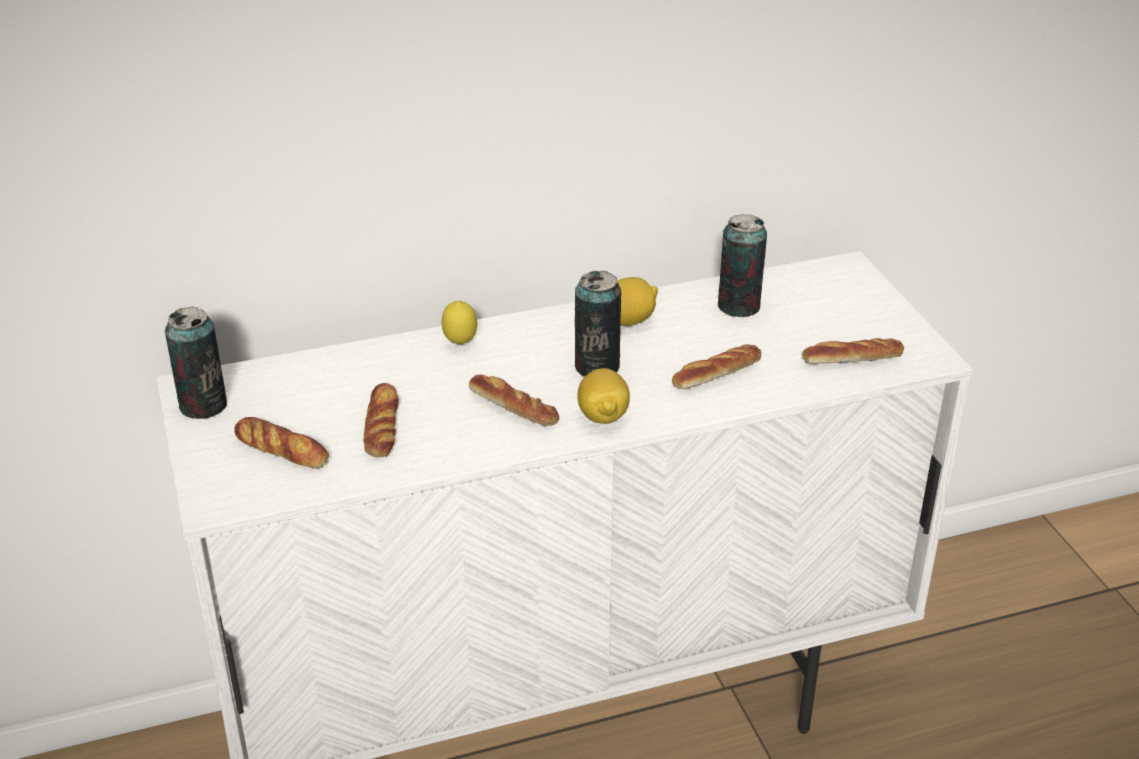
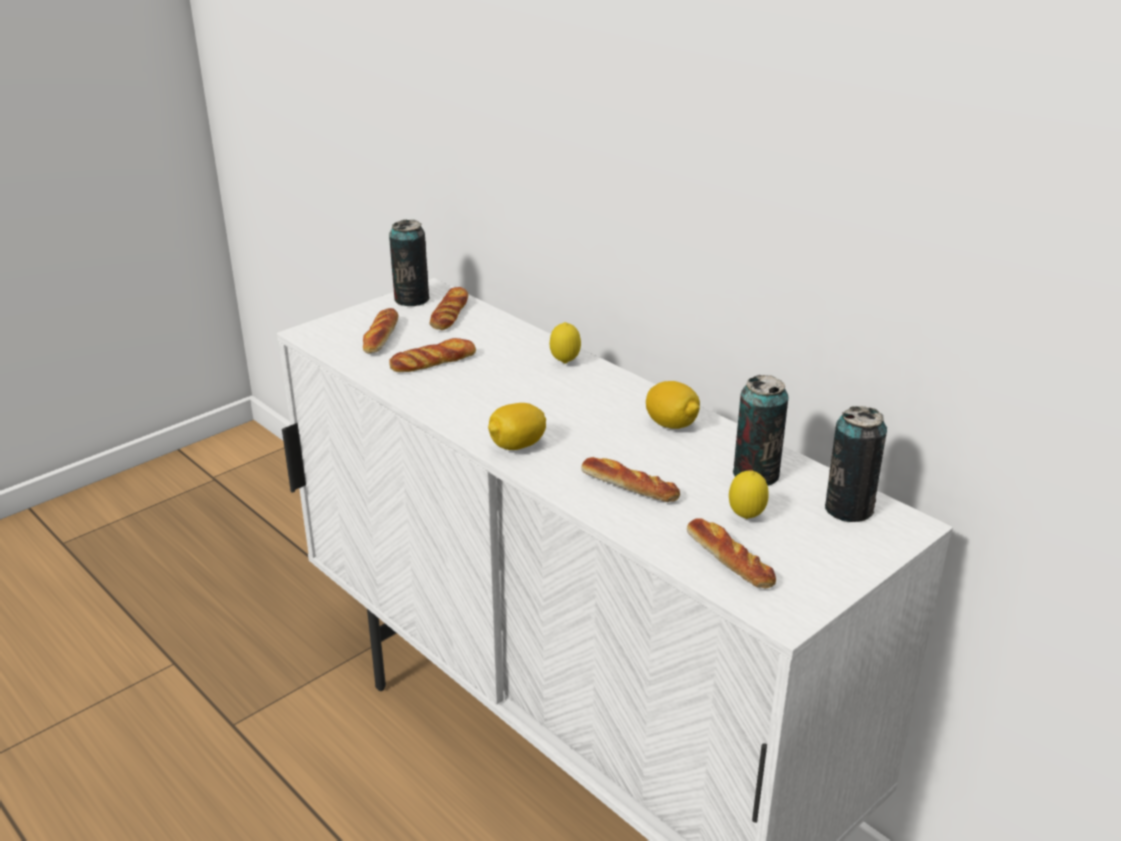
camera: 65 degrees right, 5 degrees down
(513, 407) = (498, 405): bread -> bread (450, 314)
(597, 367) = (586, 426): can -> can (848, 509)
(799, 332) = (746, 518): none -> lemon

